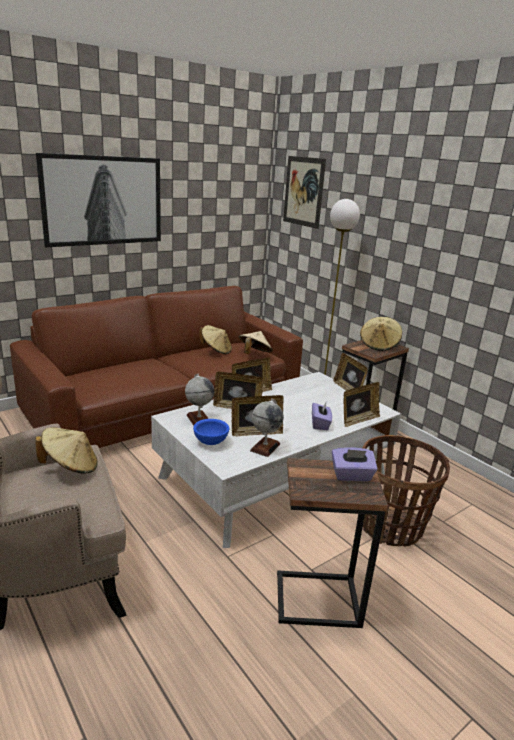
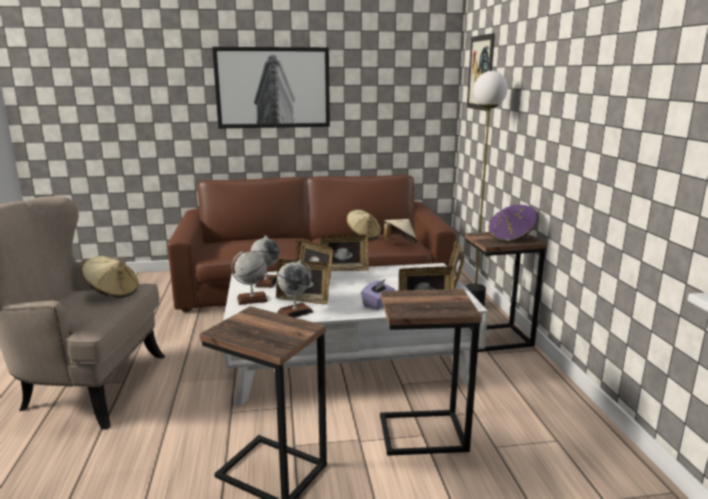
camera: 30 degrees right, 5 degrees down
(210, 442) = (252, 299): blue bowl -> globe
(352, 475) = (285, 329): purple tissue box -> none
(379, 345) = (511, 237): beige hat -> purple hat
(391, 526) = (423, 434): basket -> side table

